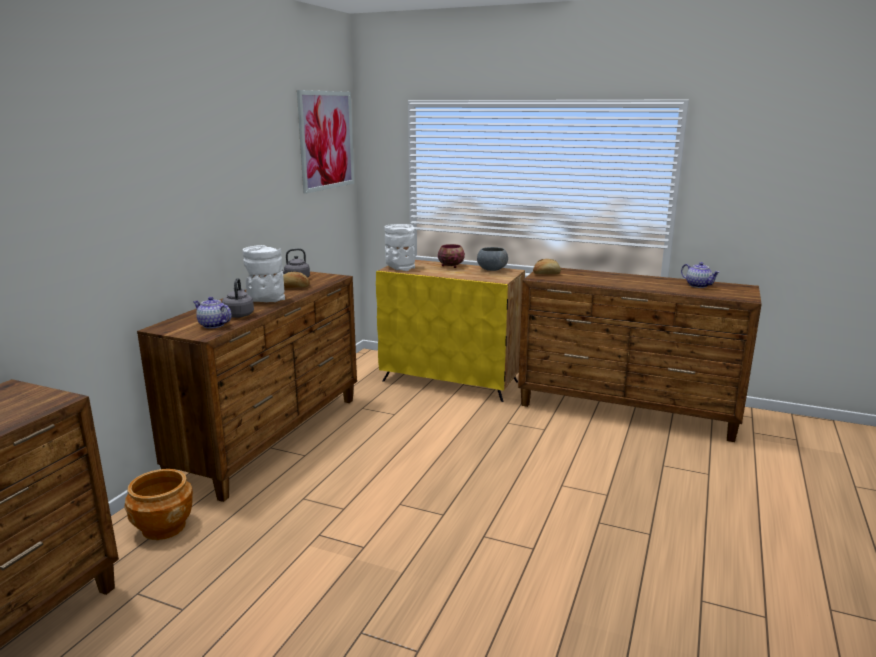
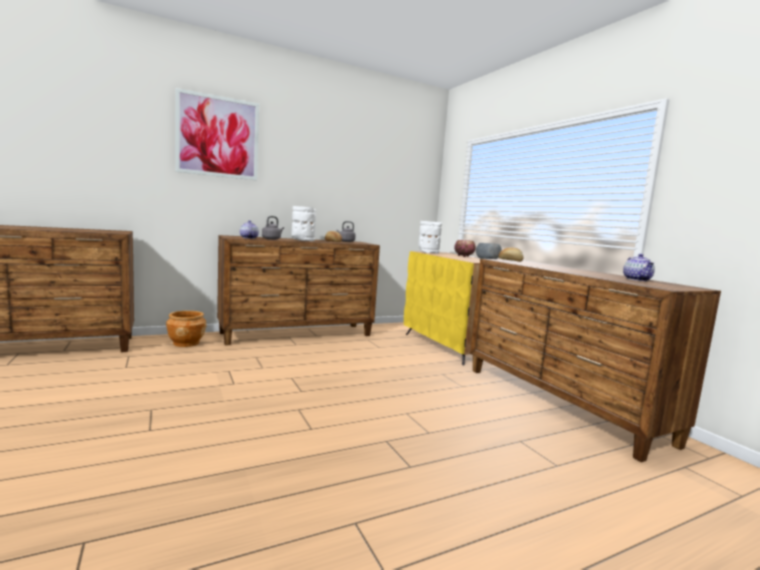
camera: 40 degrees right, 10 degrees down
(326, 140) = (408, 166): picture -> picture (218, 137)

